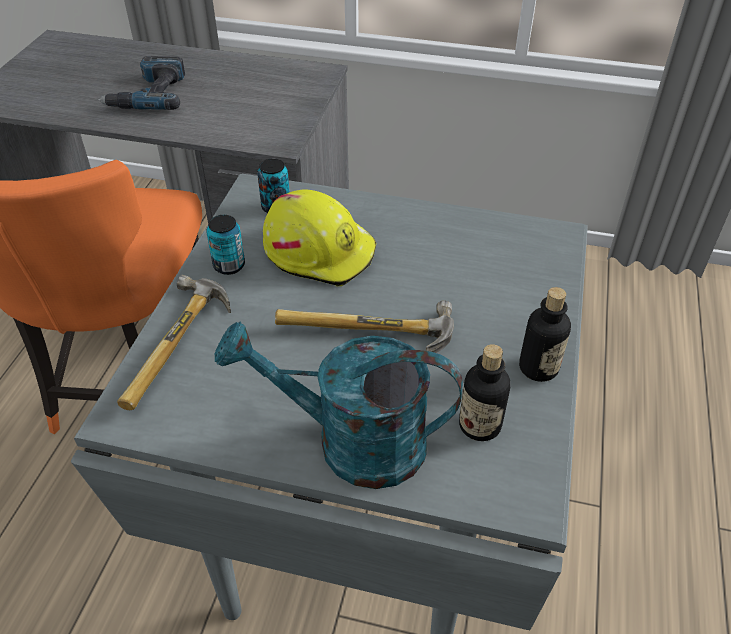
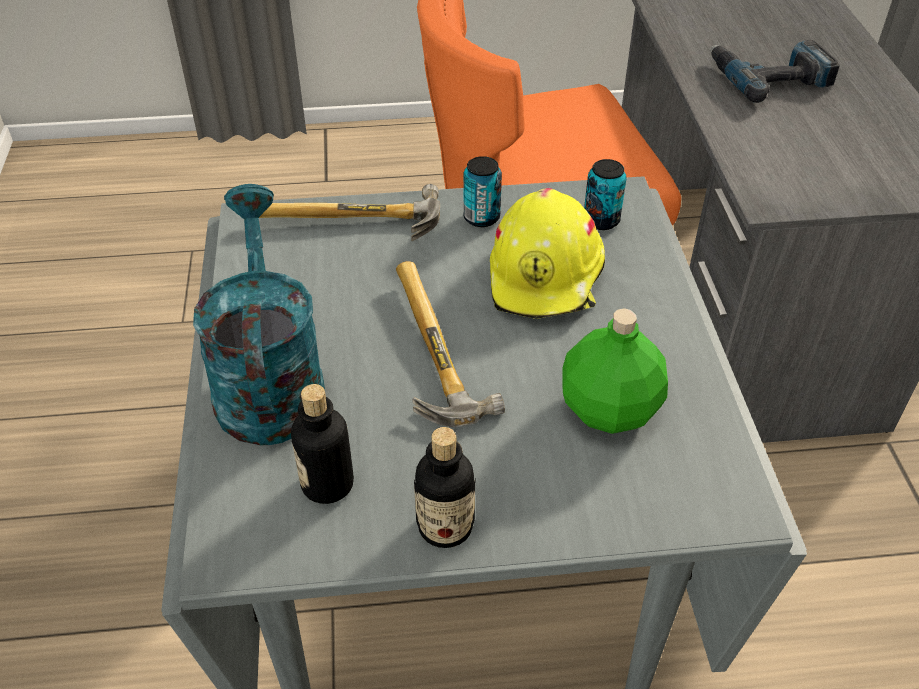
camera: 70 degrees right, 0 degrees up
(462, 261) = (608, 408): none -> green bottle

